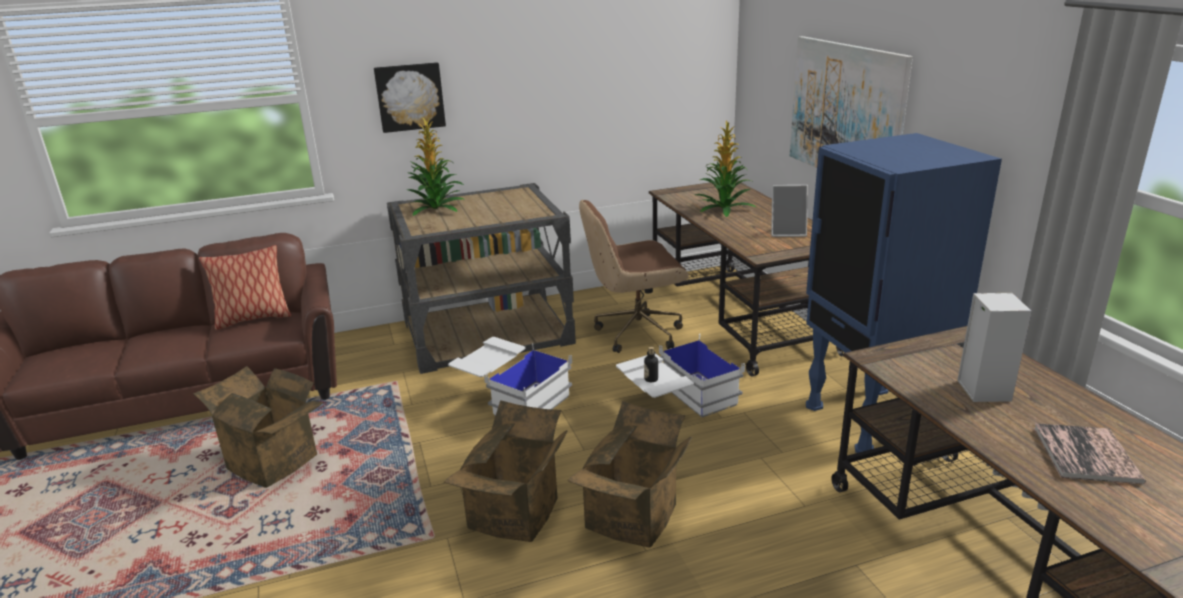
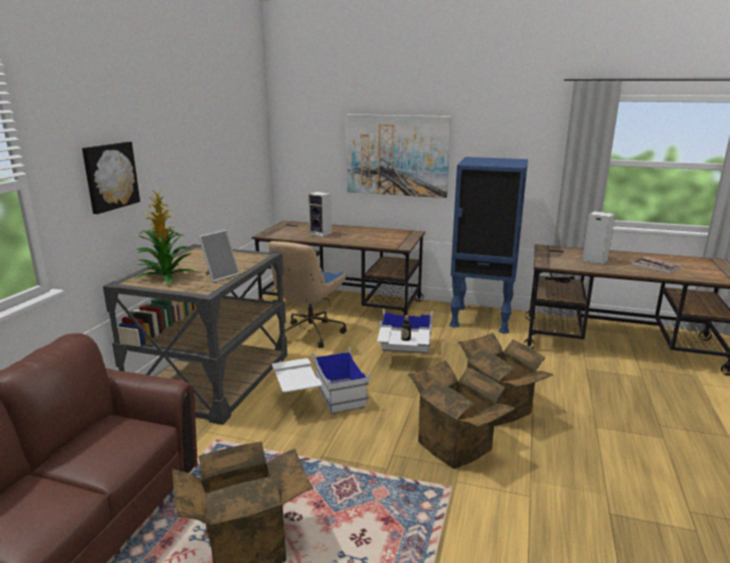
camera: 55 degrees left, 5 degrees down
(253, 319) = (86, 438): pillow -> none
(635, 334) = (310, 335): brown office chair -> blue office chair
(723, 208) = (321, 234): potted plant -> speaker
(787, 232) = (382, 235): picture frame -> picture frame (220, 276)

